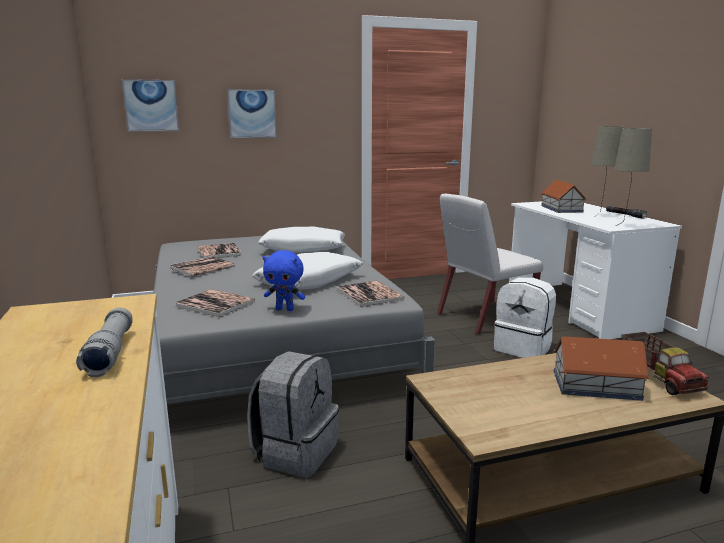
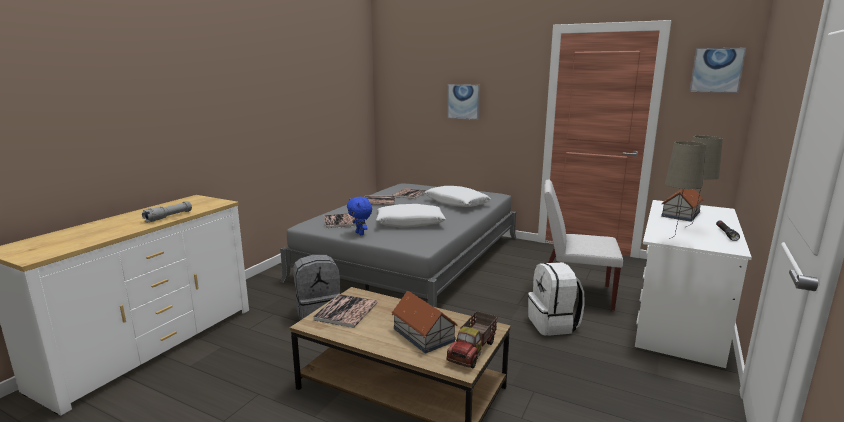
camera: 45 degrees right, 0 degrees up
(151, 105) = (404, 94): picture -> picture (716, 70)
(369, 295) = (418, 239): book -> book (346, 311)

